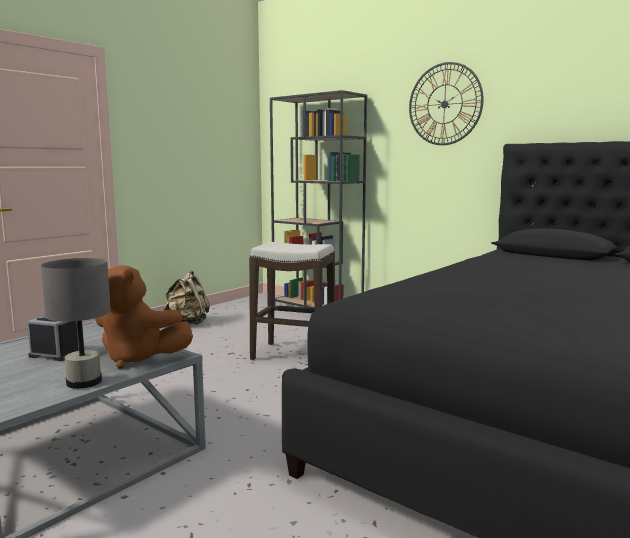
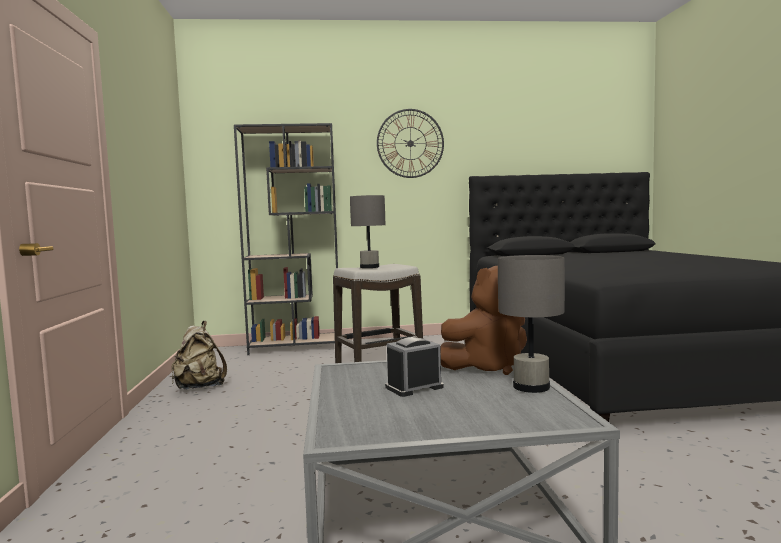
camera: 45 degrees left, 5 degrees down
(288, 245) = (369, 267): none -> grey table lamp

